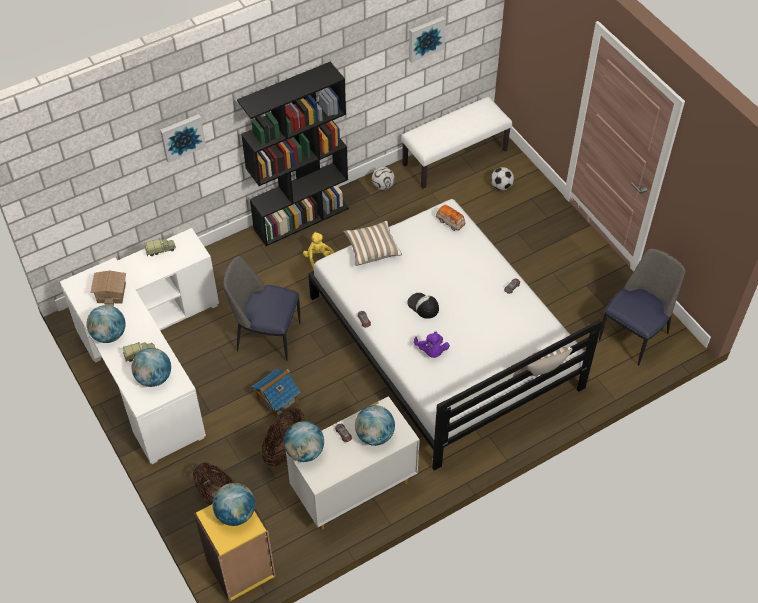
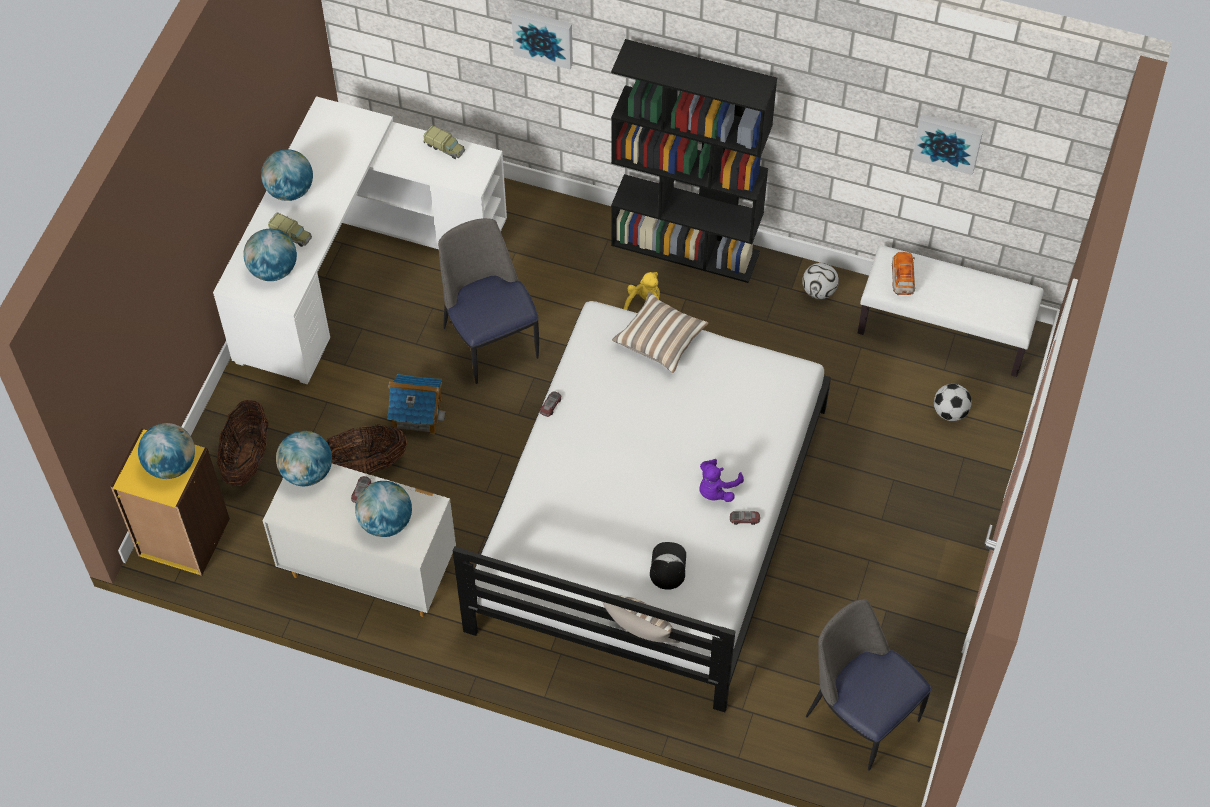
camera: 50 degrees right, 5 degrees up
(112, 293) = (344, 151): toy house -> none
(423, 306) = (626, 448): cap -> cap (667, 566)
(431, 351) = (570, 501): purple plush toy -> purple plush toy (716, 490)
(450, 222) = (780, 388): toy car -> toy car (902, 279)
(634, 335) = (860, 715): chair -> chair turned 135 degrees counterclockwise

